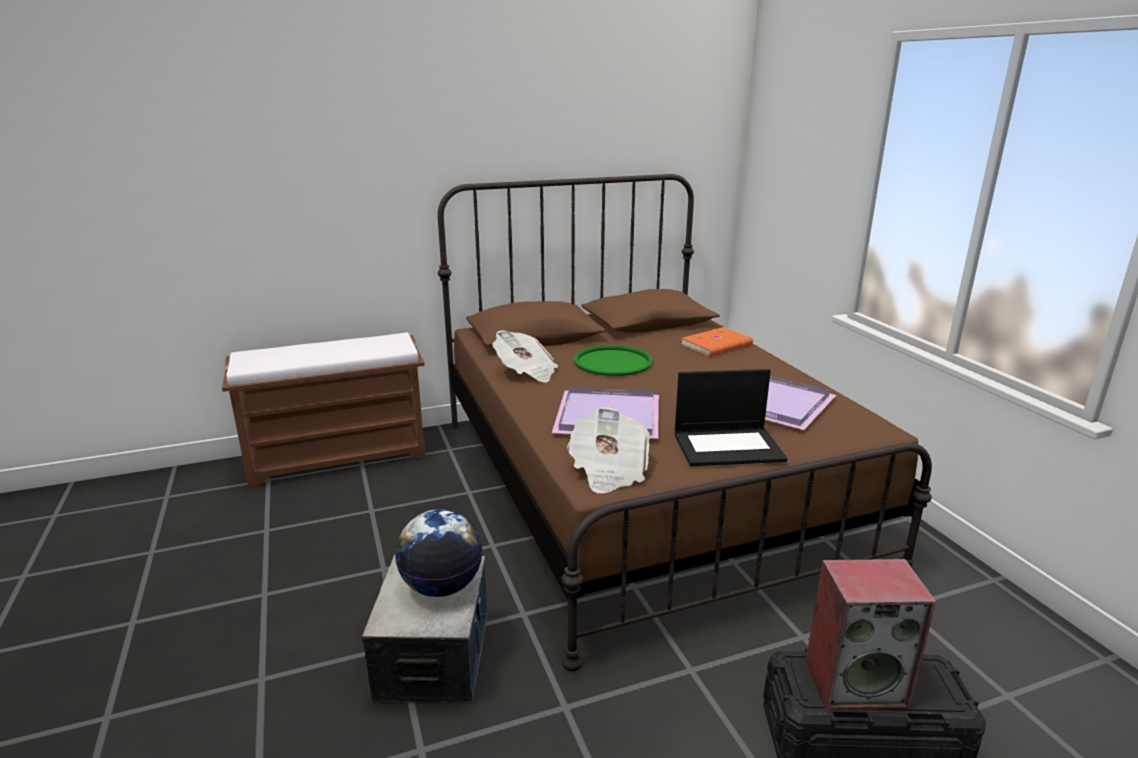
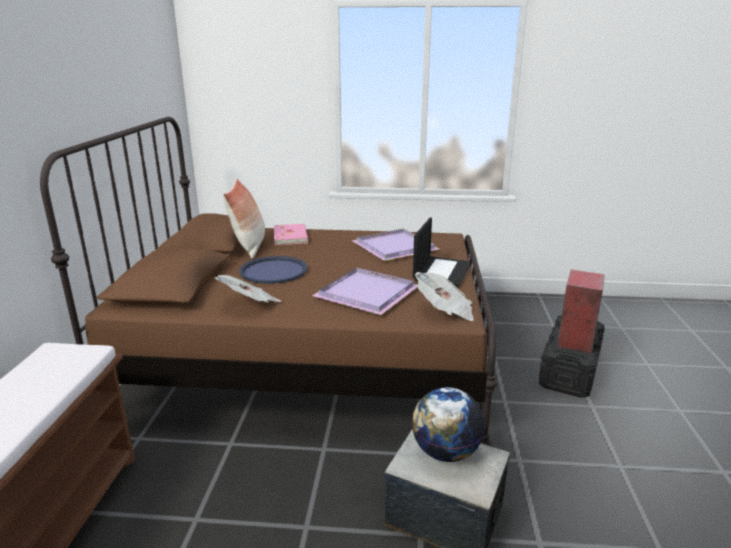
camera: 65 degrees left, 0 degrees up
(612, 362) = (273, 271): green tray -> blue tray
(659, 337) = (249, 247): none -> pillow
(717, 345) = (291, 236): orange book -> pink book

